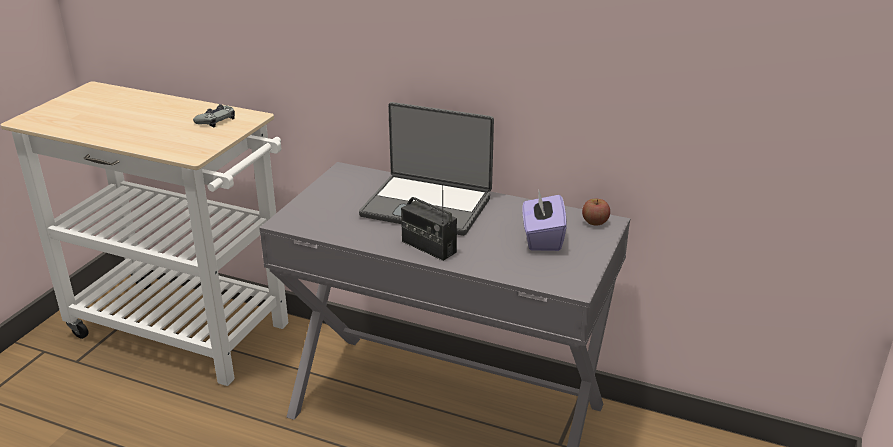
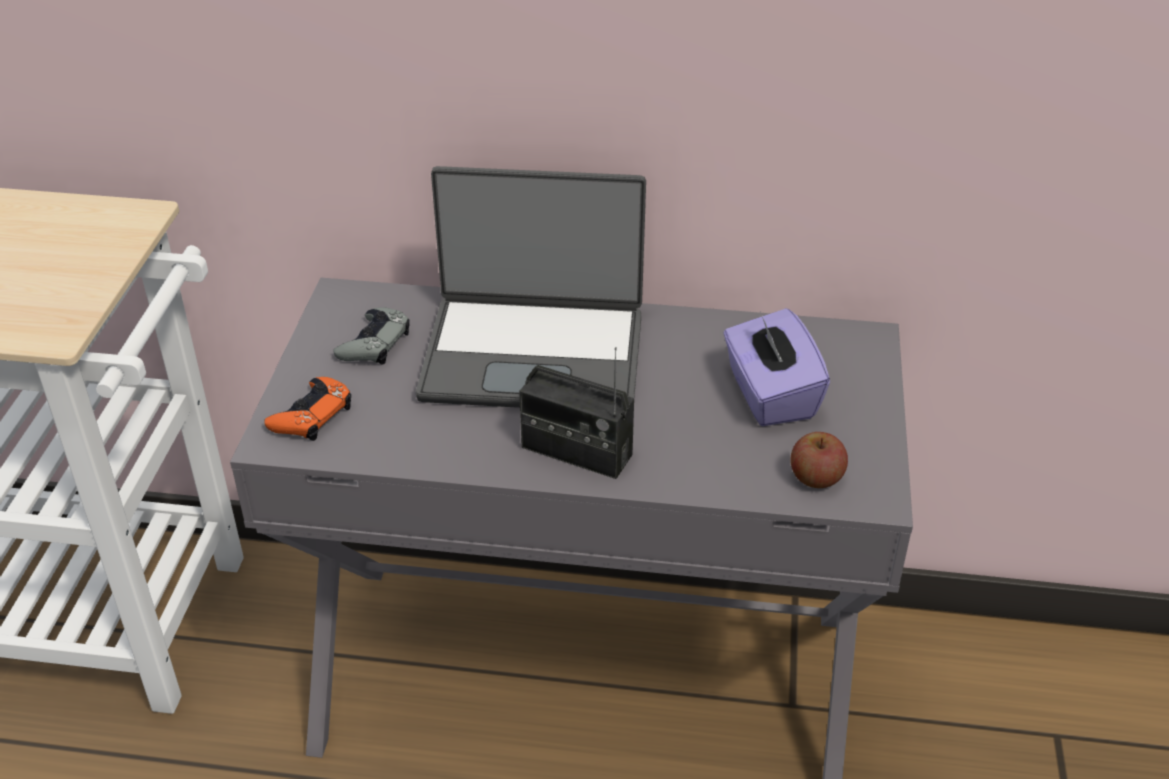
camera: 15 degrees left, 10 degrees up
(216, 120) = (64, 235): grey game controller -> grey game controller (374, 343)
(306, 215) = (311, 415): none -> orange game controller
(595, 222) = (844, 342): apple -> apple (816, 477)

